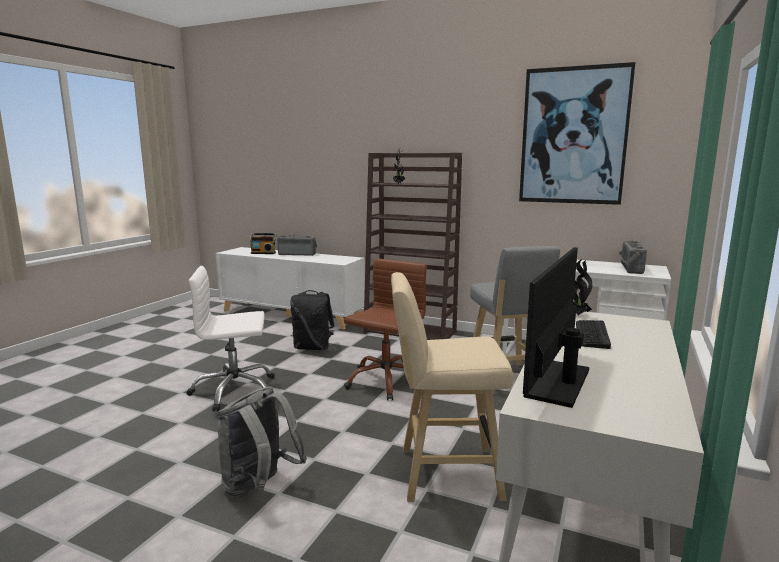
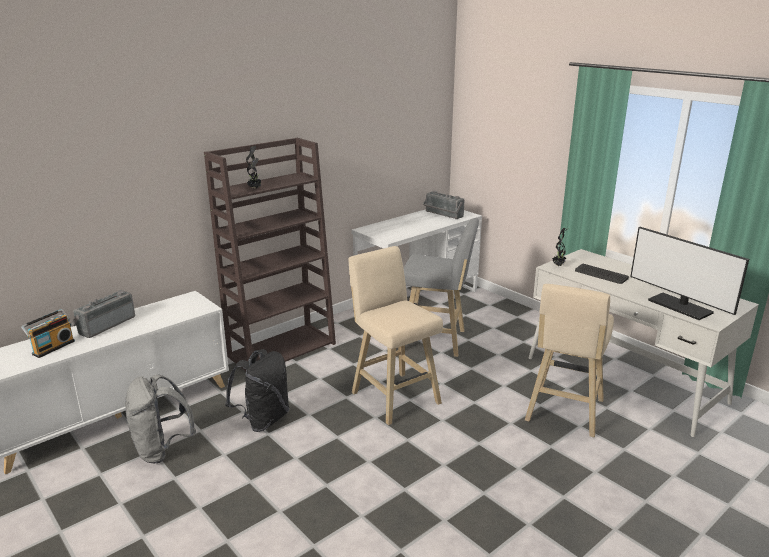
camera: 65 degrees left, 10 degrees up
(234, 391) = (343, 498): white office chair -> none
(259, 487) = (551, 506): grey backpack -> grey backpack (162, 450)
(385, 381) = (393, 396): brown office chair -> beige stool
(573, 136) = (383, 108): picture -> none

